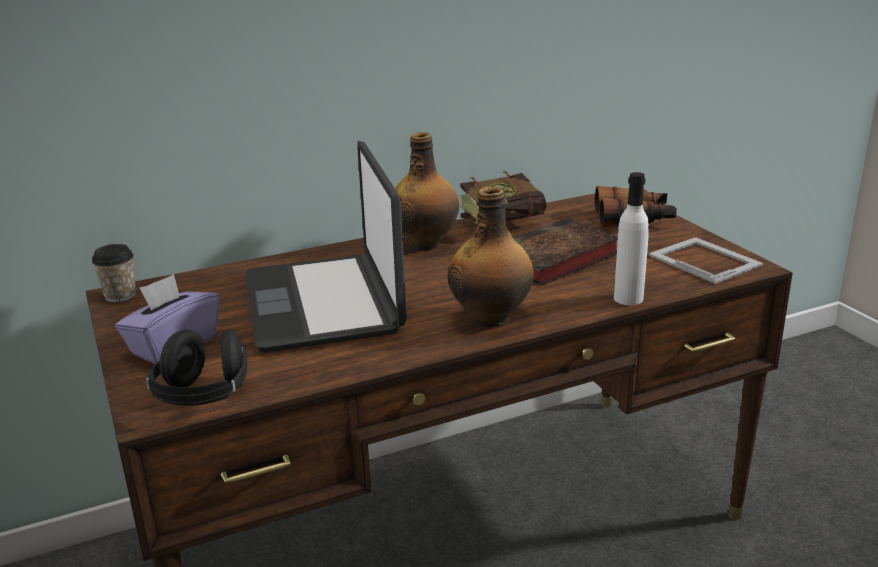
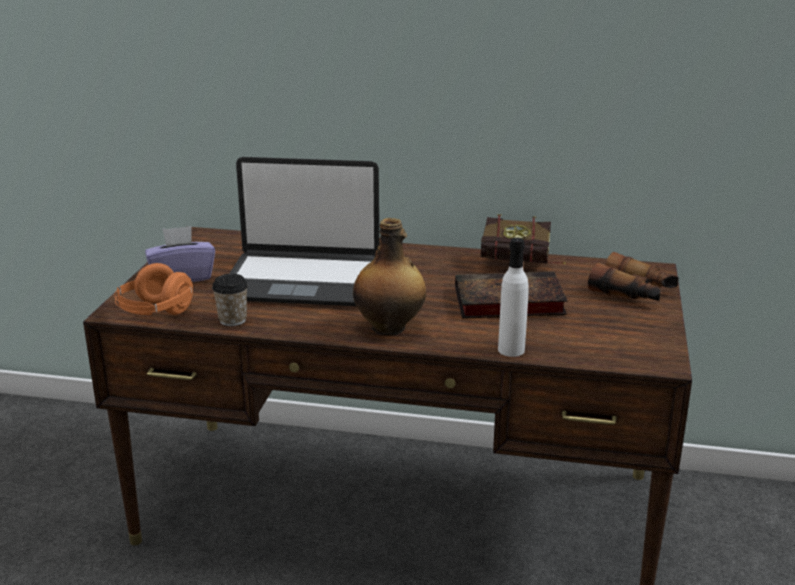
camera: 35 degrees right, 0 degrees up
(120, 295) = (198, 235): cup -> cup (232, 320)
(204, 396) = (155, 312): black headphones -> orange headphones
(324, 303) = (302, 280): laptop -> laptop turned 105 degrees counterclockwise
(426, 243) = (434, 260): bottle -> none
(704, 259) = (631, 343): picture frame -> none

